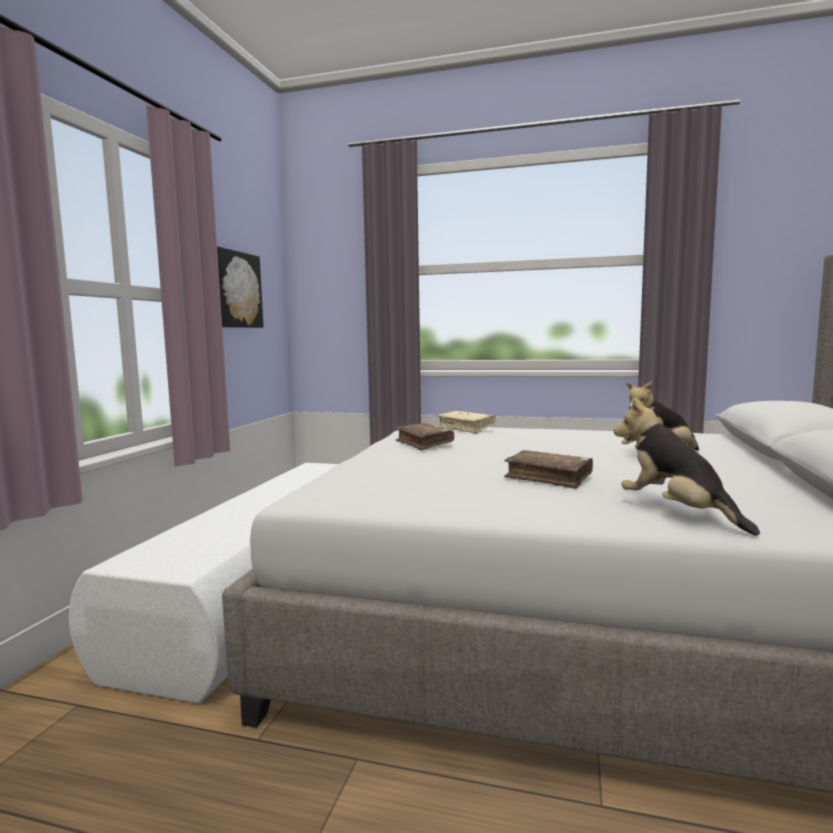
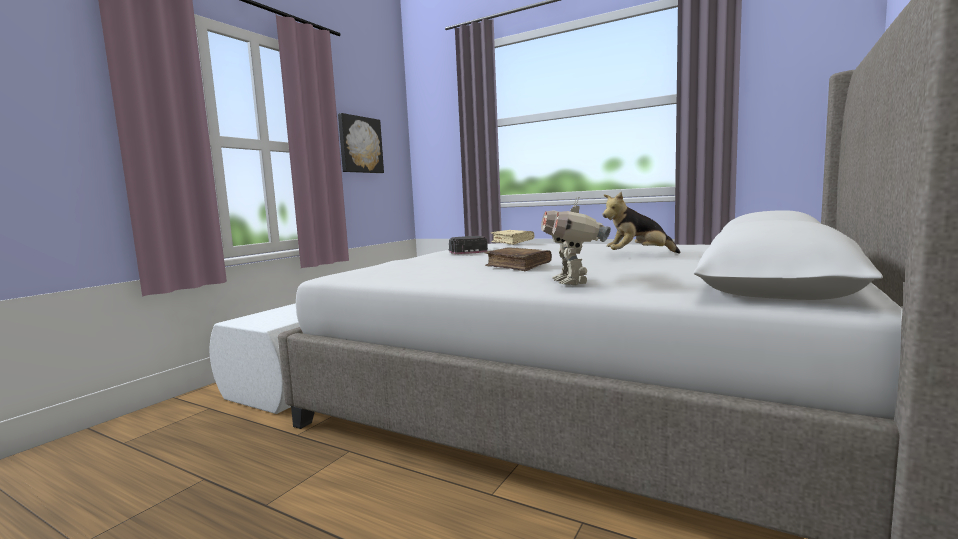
camera: 15 degrees right, 0 degrees up
(424, 443) = (466, 251): brown book -> black cap
(676, 513) = (572, 282): plush toy -> toy robot

